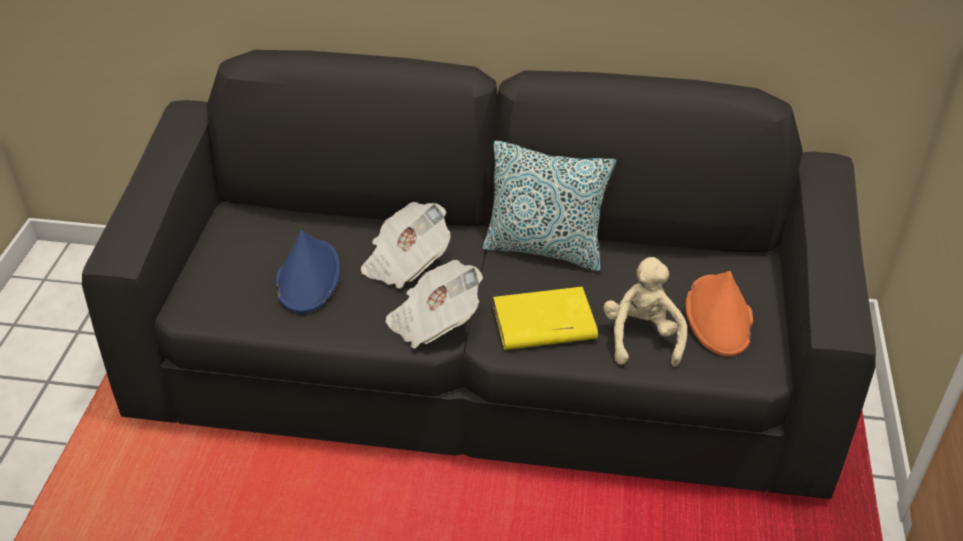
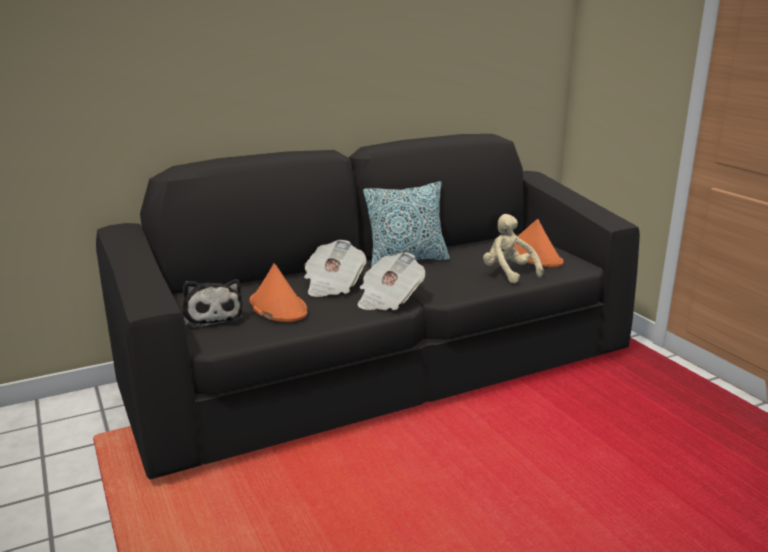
camera: 35 degrees left, 20 degrees down
(233, 262) = (212, 316): none -> plush toy
(308, 277) = (277, 307): blue hat -> orange hat
(543, 324) = (451, 283): yellow book -> none

